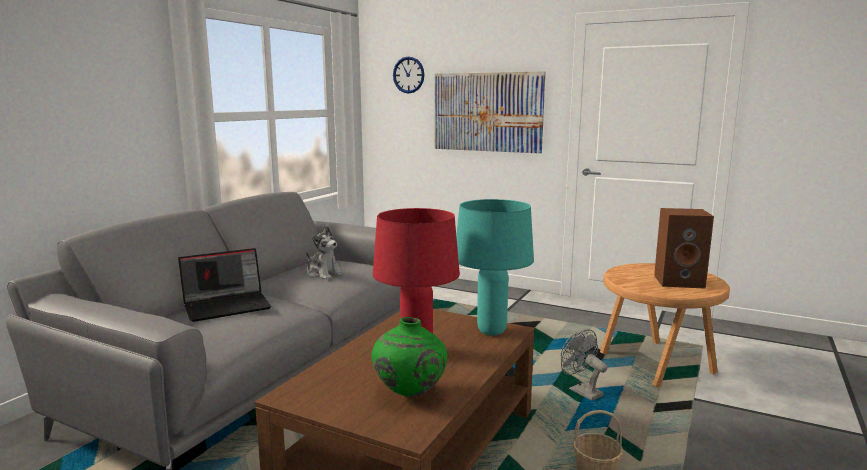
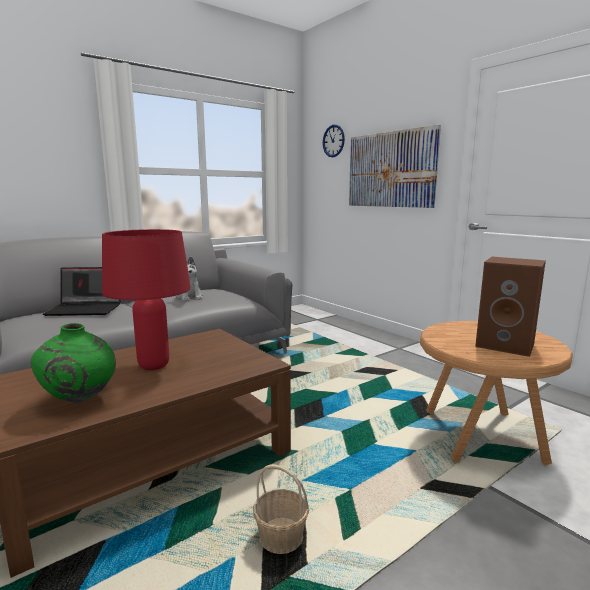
camera: 25 degrees right, 0 degrees up
(492, 331) = (246, 361): turquoise table lamp -> none
(581, 391) = (364, 445): grey fan -> none

